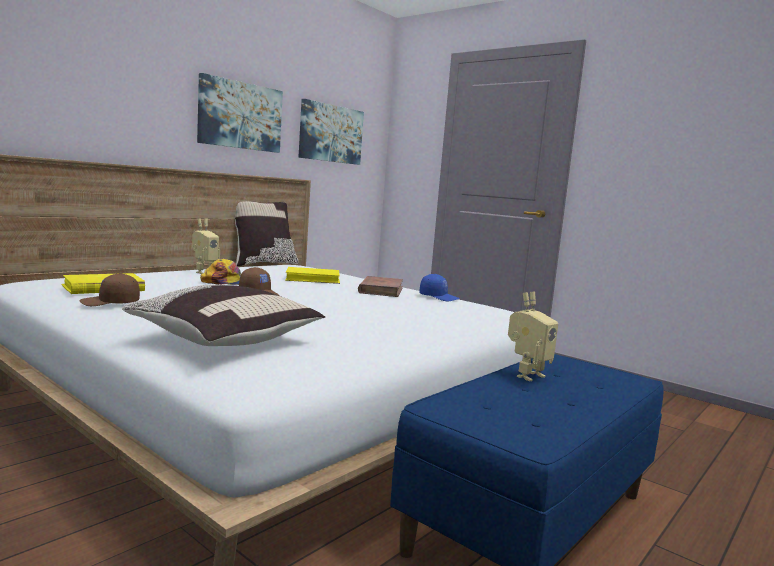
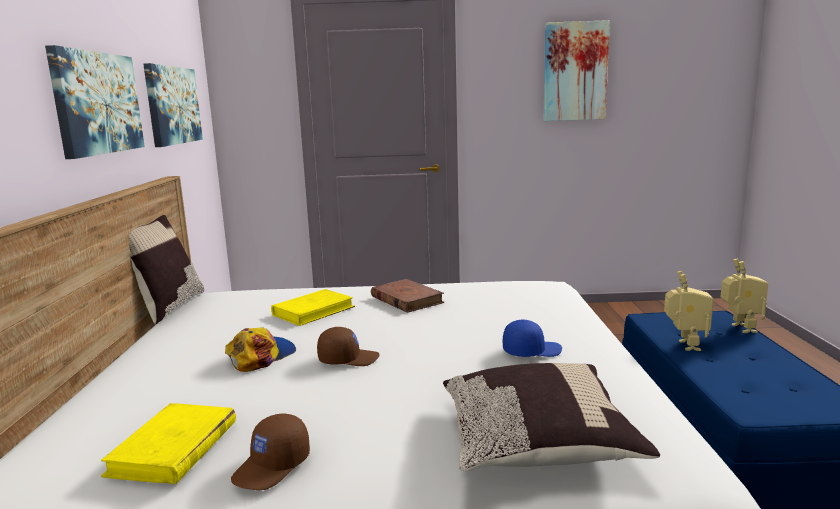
camera: 40 degrees left, 5 degrees up
(204, 272) = (179, 354): toy robot -> toy robot (739, 328)
(439, 297) = (462, 288): blue cap -> blue cap (531, 351)
(704, 125) = (575, 72): none -> picture

